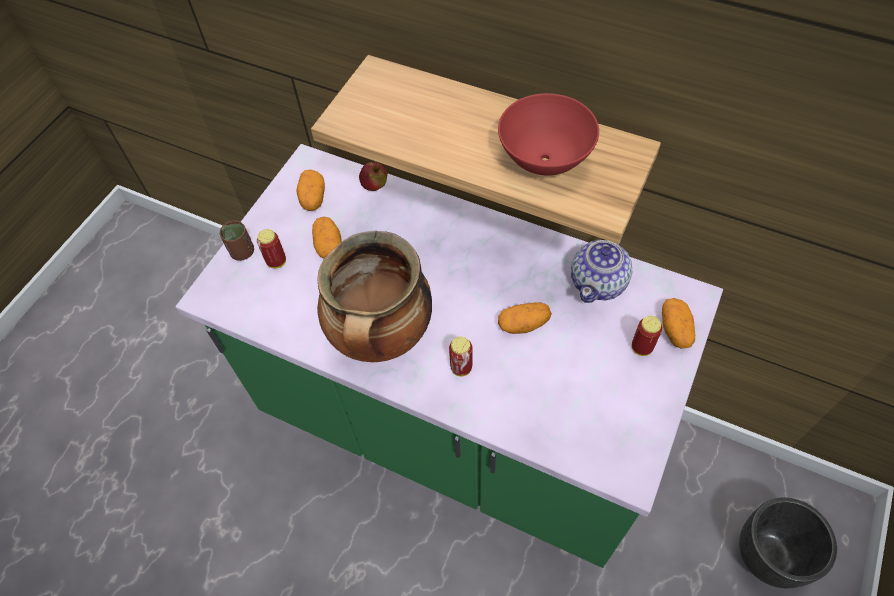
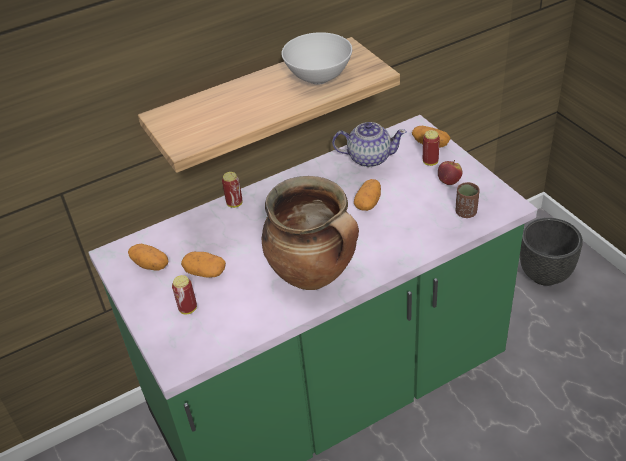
camera: 55 degrees left, 15 degrees down
(242, 252) = (156, 326): brown cup -> brown cup (466, 212)
(375, 186) = (179, 226): apple -> apple (449, 181)
(461, 367) = (374, 245): can -> can (234, 203)
(543, 160) = (318, 79): red bowl -> white bowl
(599, 282) = (369, 158): teapot -> teapot turned 60 degrees counterclockwise

